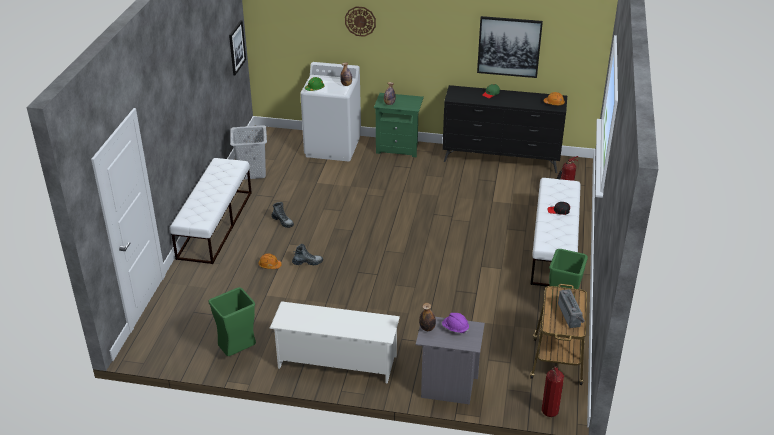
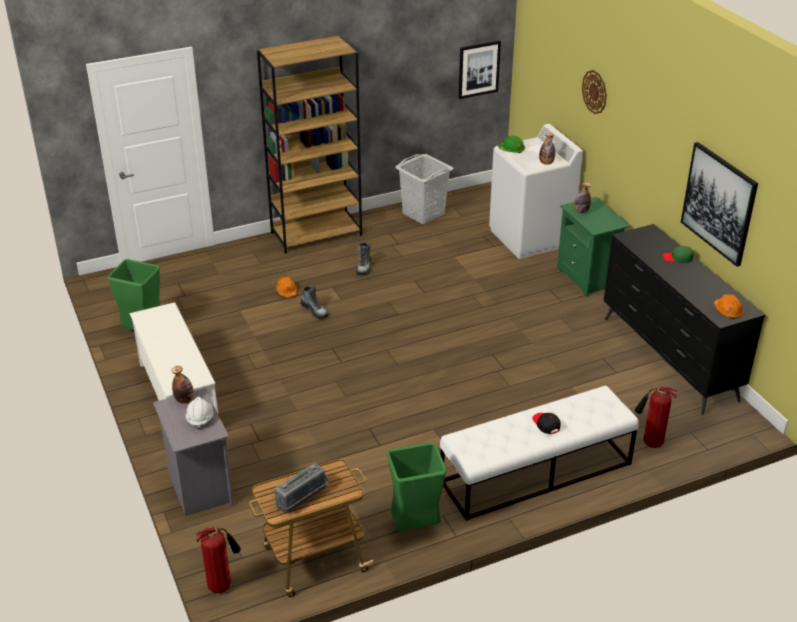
camera: 55 degrees right, 0 degrees up
(215, 224) = (316, 234): white bench -> brown bookcase
(455, 328) = (200, 419): purple hard hat -> white hard hat

